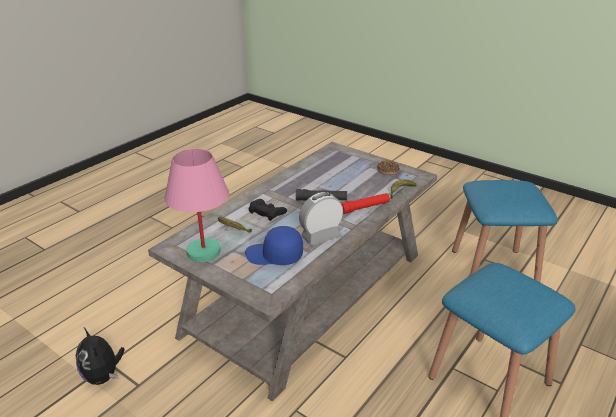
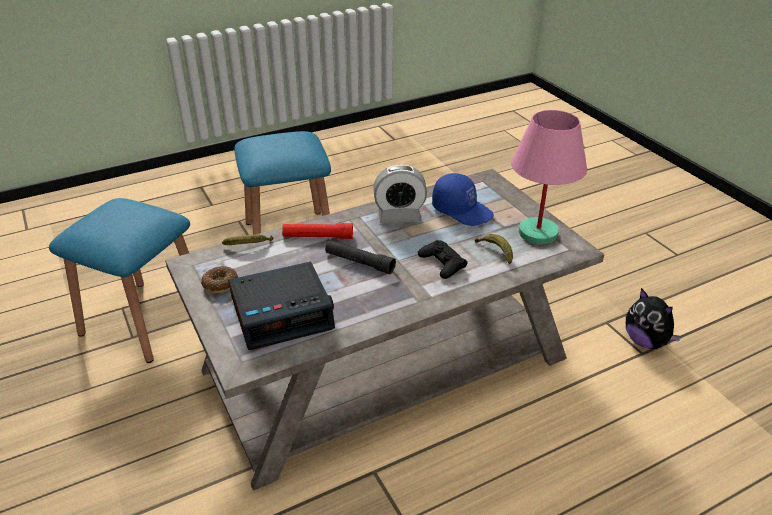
camera: 155 degrees left, 5 degrees up
(103, 376) = (645, 341): plush toy -> plush toy turned 150 degrees clockwise
(338, 168) = (283, 313): none -> alarm clock

